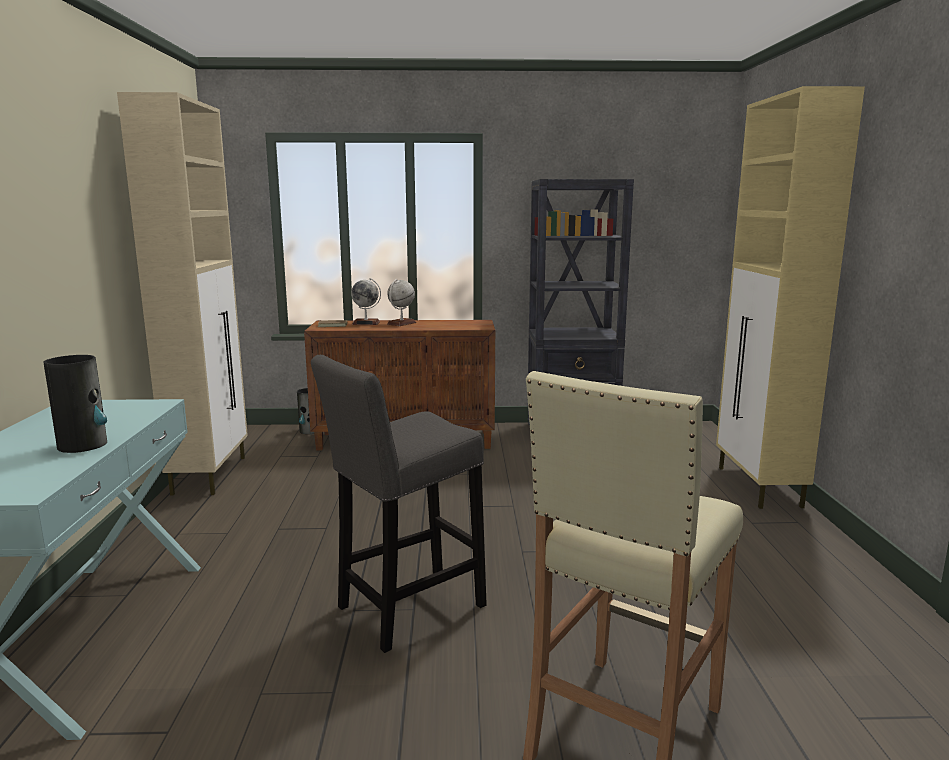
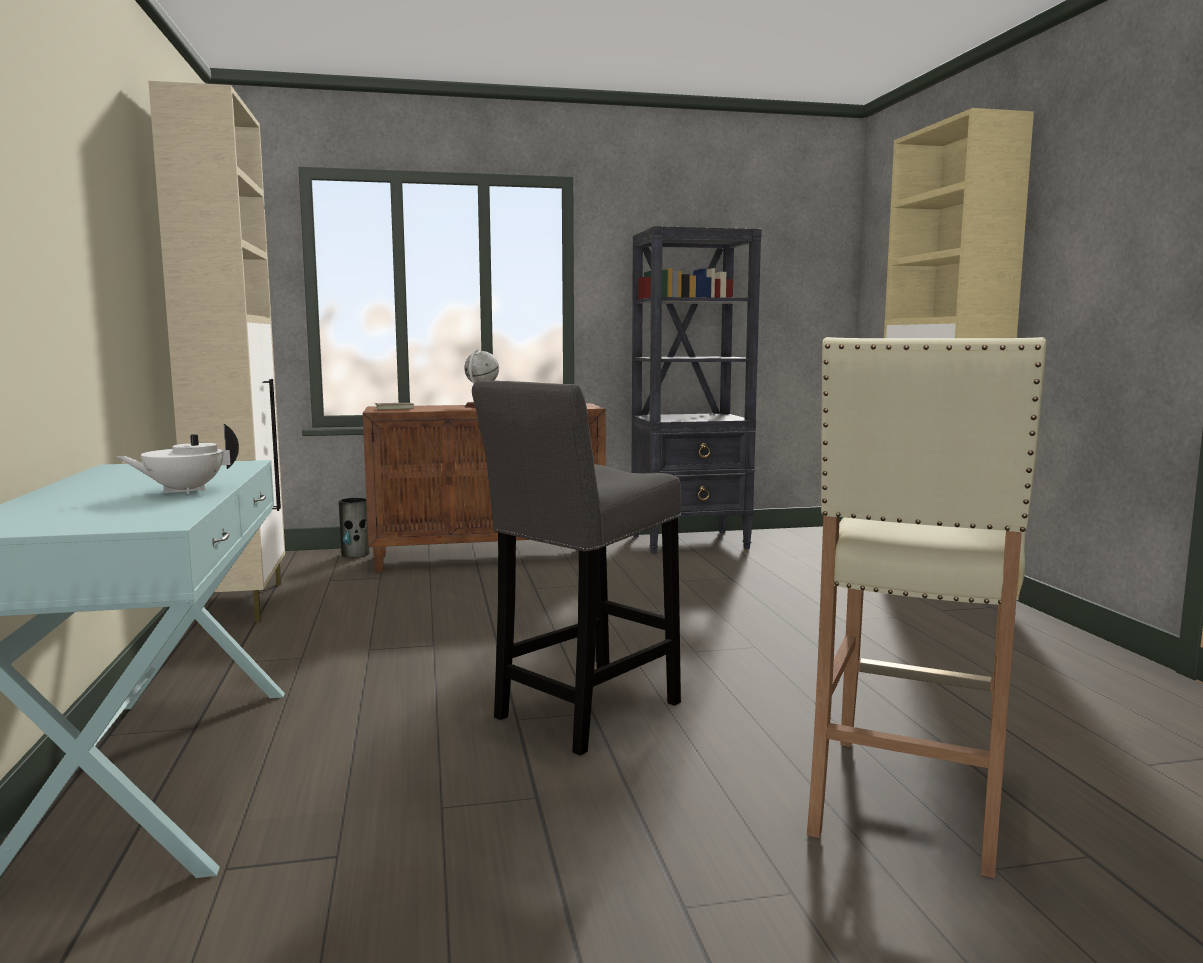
camera: 10 degrees left, 5 degrees down
(83, 445) = (184, 491): vase -> white teapot
(366, 323) = (436, 407): globe -> none

